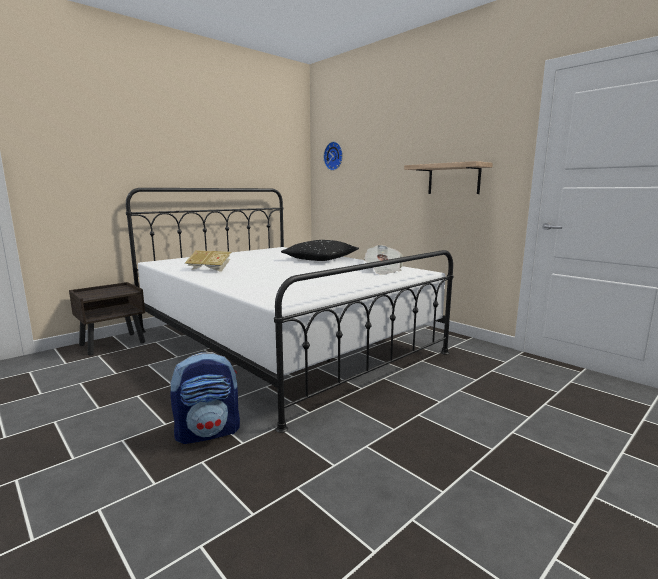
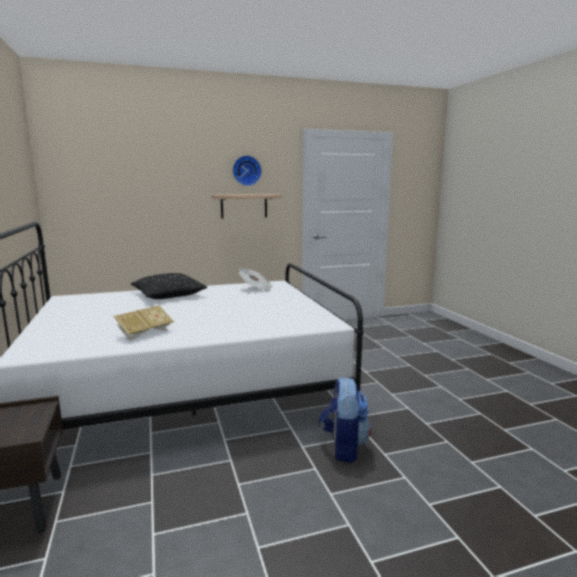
camera: 65 degrees left, 0 degrees up
(334, 156) = (86, 178): wall clock -> wall clock (246, 170)

